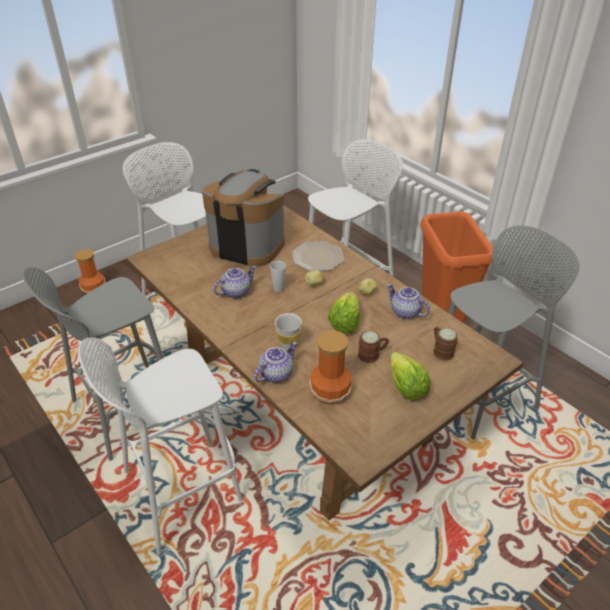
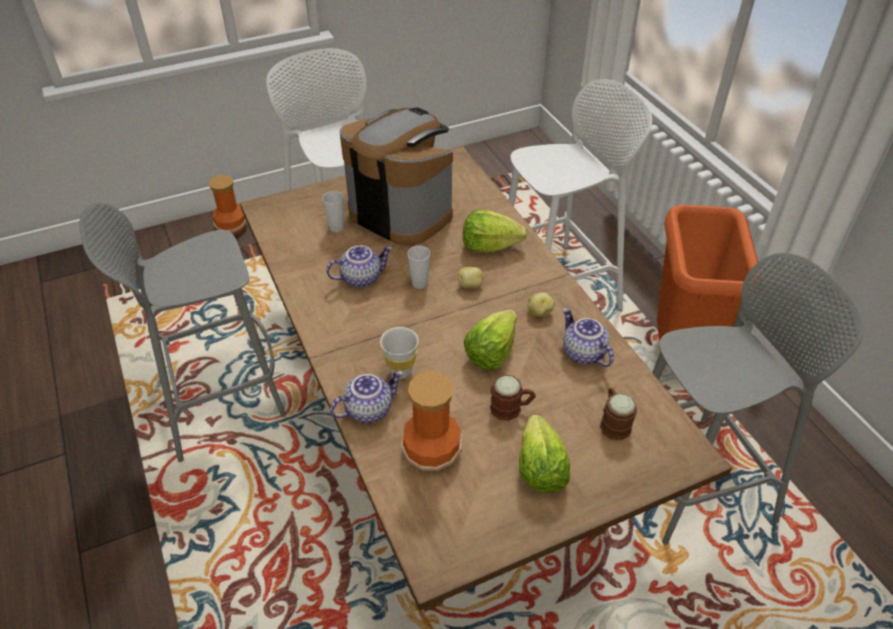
camera: 15 degrees right, 5 degrees up
(181, 492) = (250, 524): white stool -> none
(204, 262) = (336, 227): none -> cup
(317, 257) = (490, 246): plate -> lettuce

